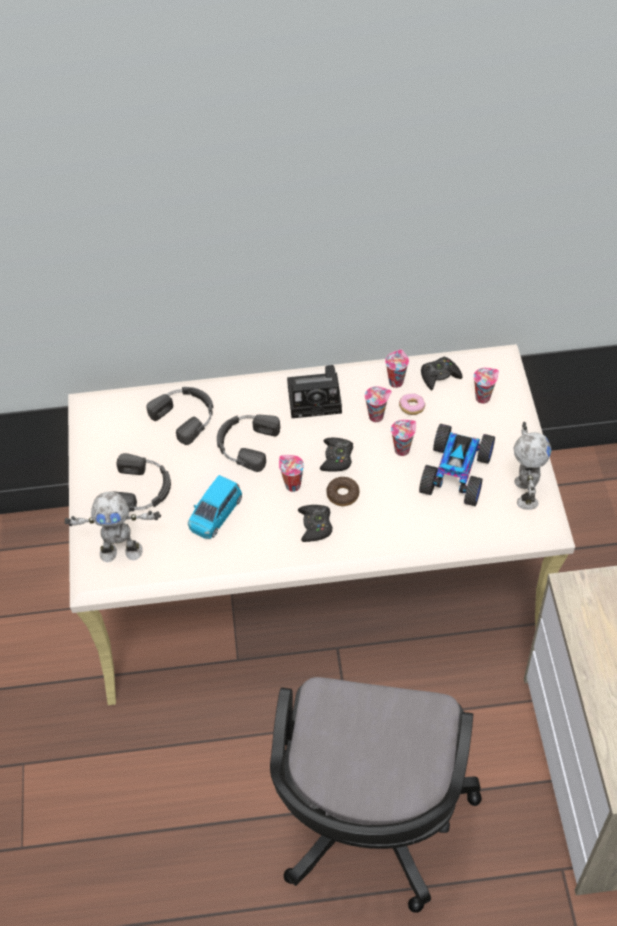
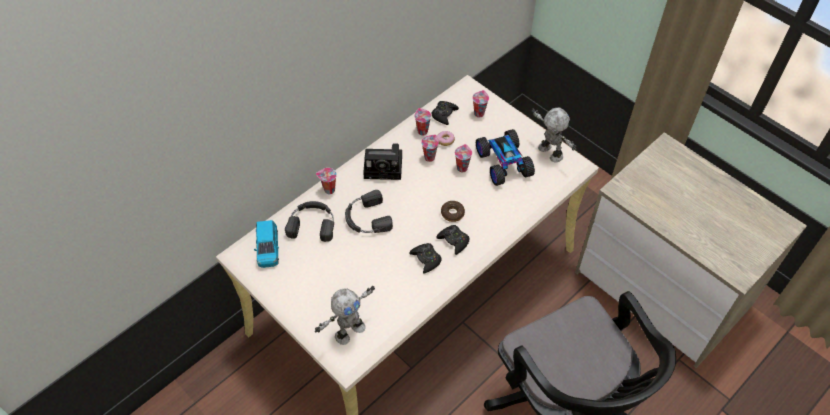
camera: 40 degrees left, 0 degrees up
(142, 489) = (327, 285): black headphones -> none
(215, 514) = (388, 271): blue toy car -> blue toy car (268, 249)
(291, 485) = (417, 226): cup -> cup (328, 190)
(317, 399) = (385, 167): camera -> camera turned 45 degrees clockwise
(337, 458) = (429, 194): black game controller -> black game controller (426, 259)

